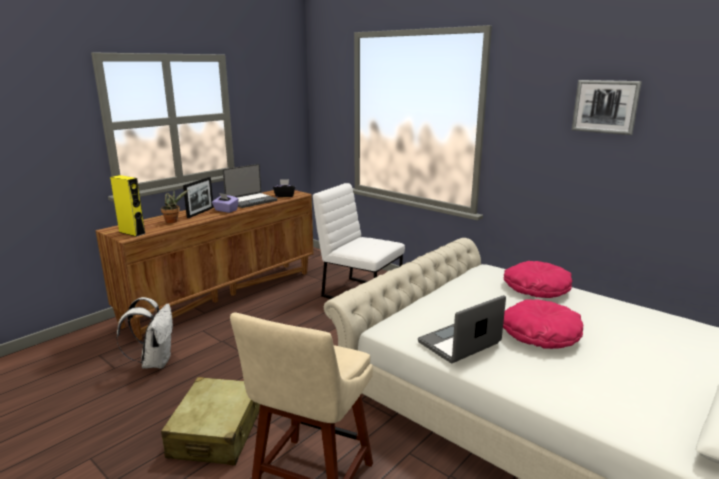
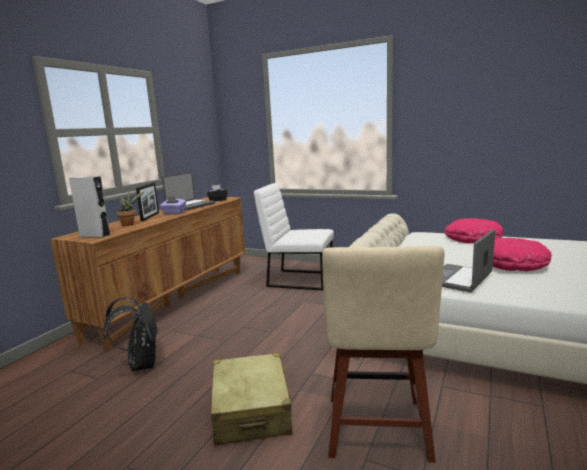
camera: 15 degrees left, 5 degrees down
(132, 233) = (95, 235): yellow speaker -> grey speaker
(155, 362) = (140, 364): white backpack -> black backpack
(605, 106) = (498, 89): picture -> none

